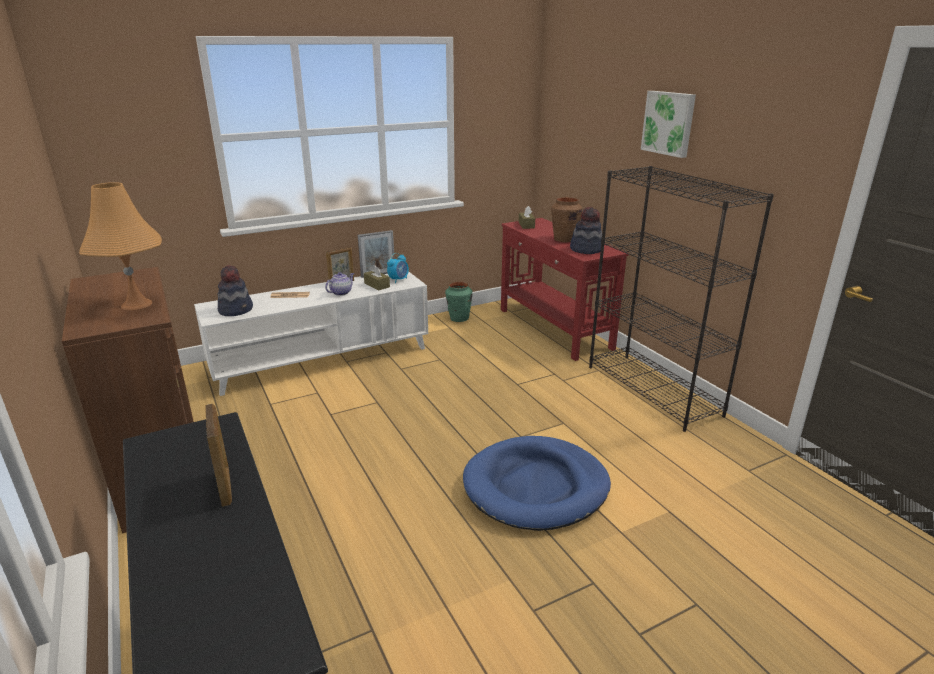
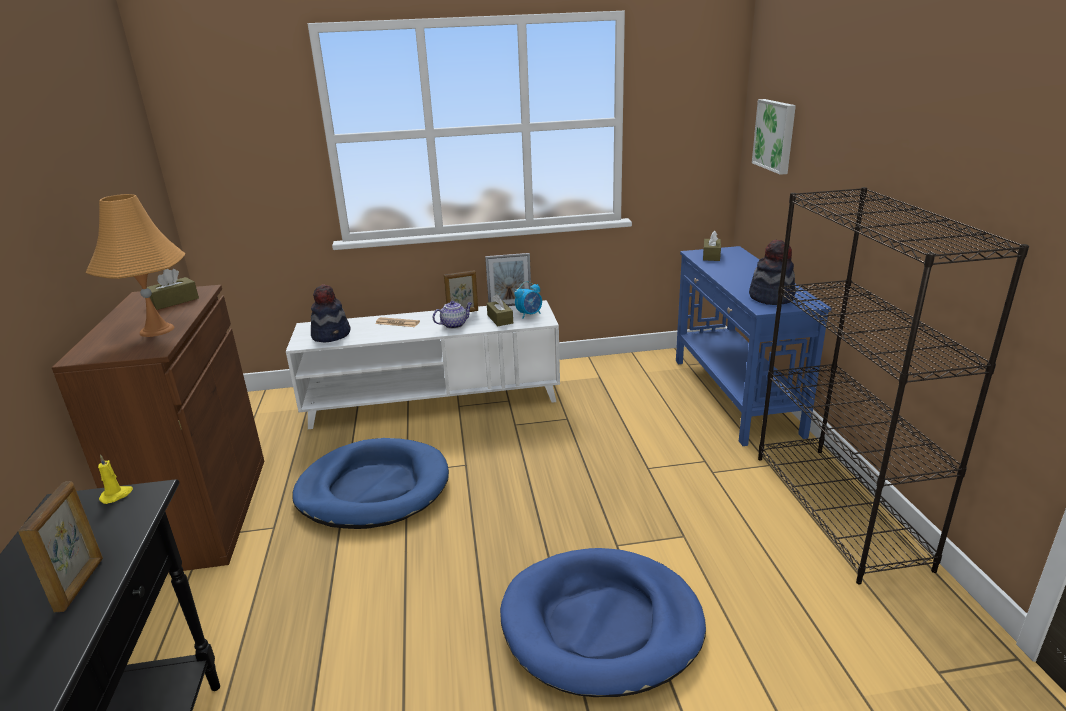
camera: 20 degrees right, 0 degrees up
(126, 282) = (174, 301): none -> brown tissue box
(193, 429) = (117, 495): none -> yellow candle
(309, 430) = (373, 488): none -> blue dog bed
(459, 318) = (617, 366): green vase -> none
(554, 329) = (734, 396): red console table -> blue console table
(564, 240) = (749, 280): brown vase -> none
(669, 123) = (894, 126): picture -> picture (776, 135)

